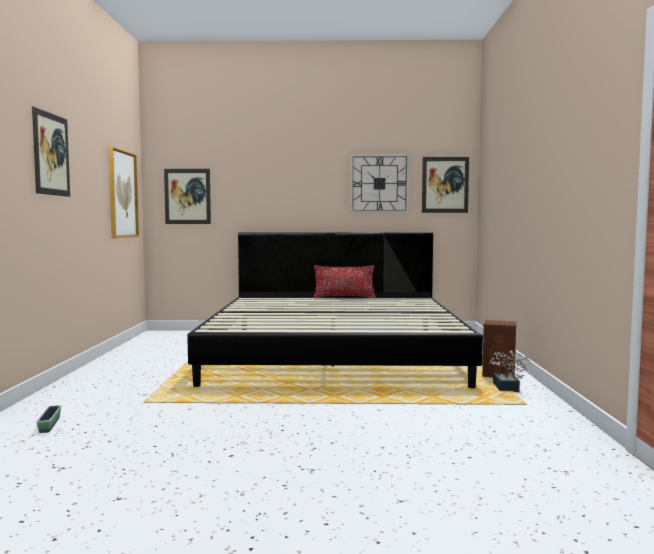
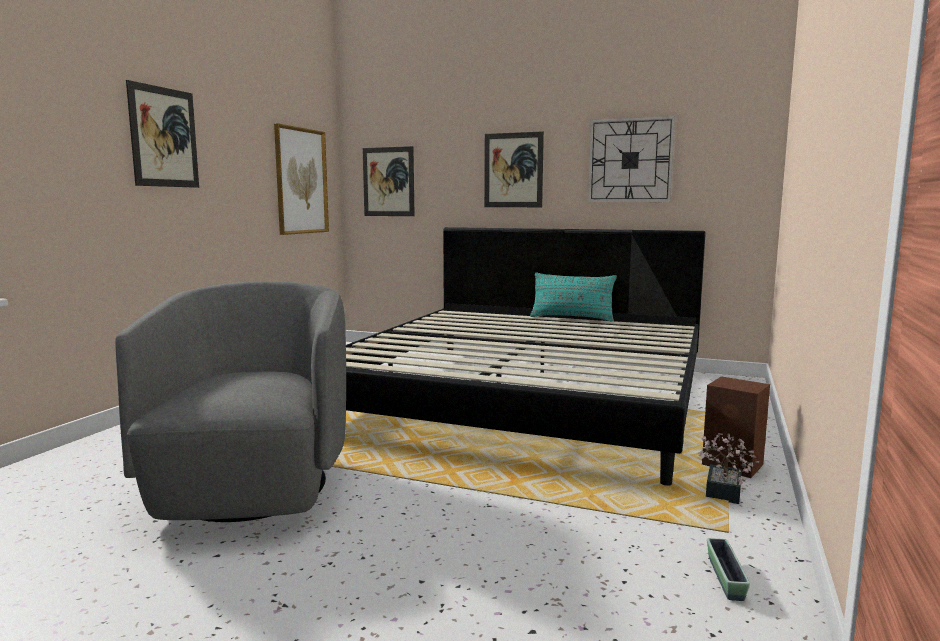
camera: 20 degrees right, 5 degrees up
(49, 425) = (94, 468): planter -> planter (725, 578)
(203, 419) = (253, 486): none -> grey armchair
(344, 297) = (572, 318): red pillow -> turquoise pillow
(445, 185) = (730, 160): picture -> picture (513, 170)

